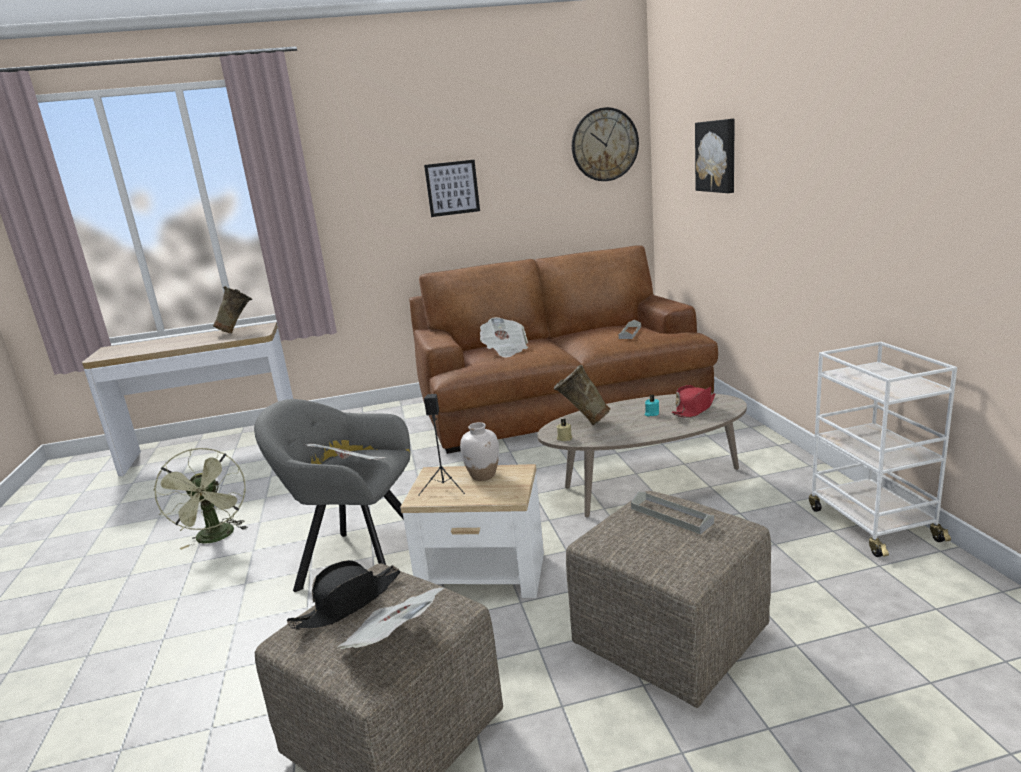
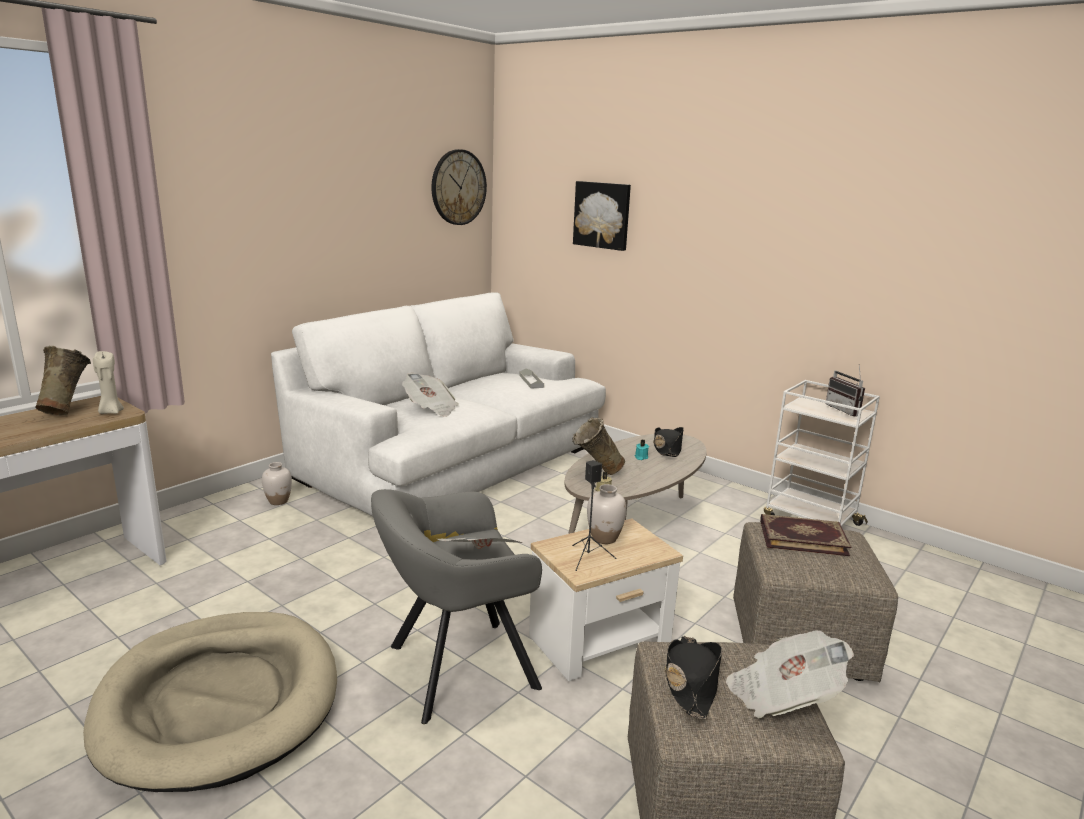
camera: 40 degrees left, 0 degrees up
(216, 538) = (219, 702): green fan -> beige dog bed
(255, 333) = (111, 412): none -> beige candle
(401, 416) = (278, 501): none -> white vase
(452, 188) = (319, 221): picture -> none
(559, 402) = (451, 459): brown sofa -> white sofa
(671, 515) = (802, 537): grey tray -> book
(694, 409) = (667, 448): red hat -> black hat
(906, 383) = (846, 410): none -> radio

